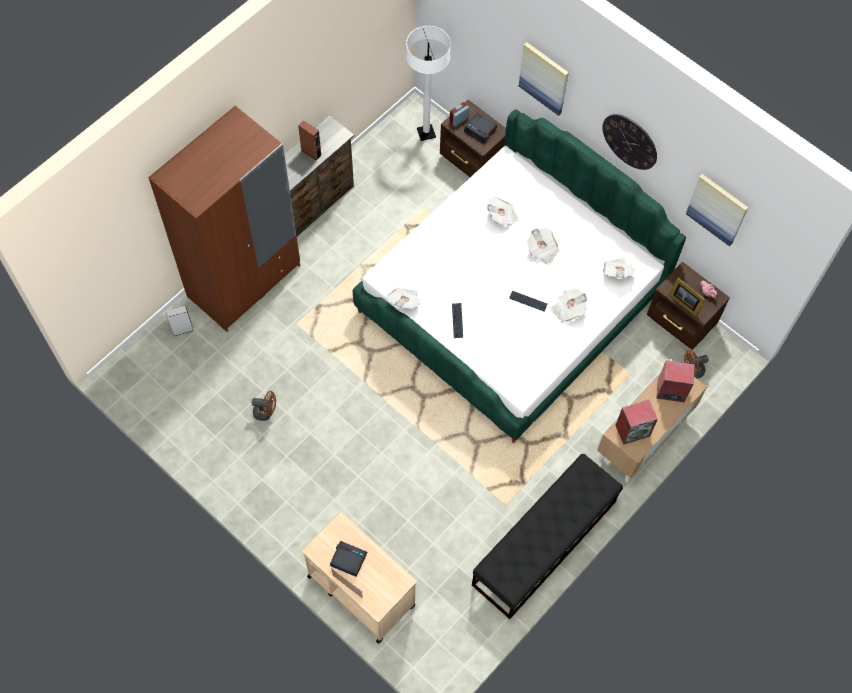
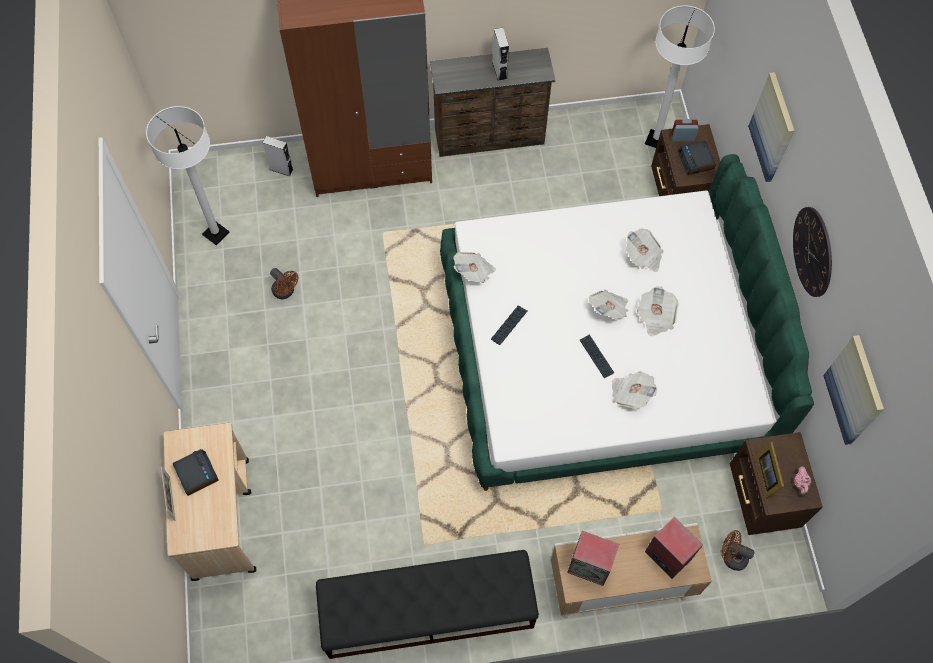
camera: 40 degrees right, 0 degrees up
(177, 408) = (216, 233): none -> white floor lamp
(311, 152) = (499, 71): brown speaker -> grey speaker
(617, 272) = (716, 393): newspaper -> newspaper (609, 309)

